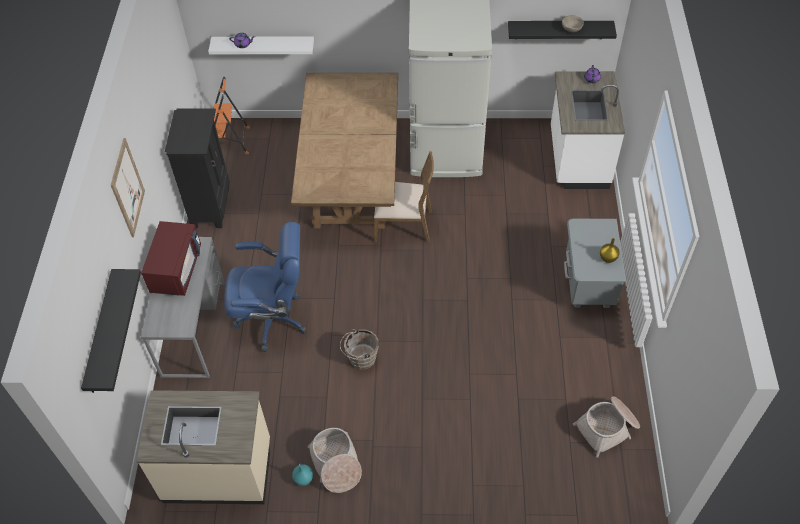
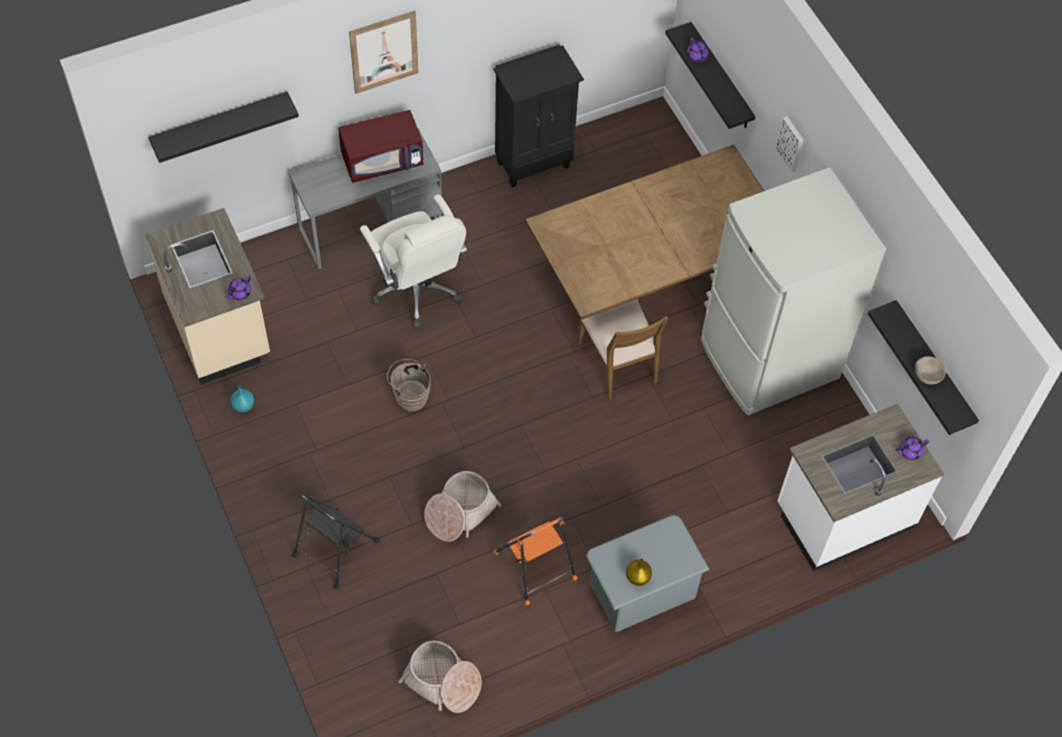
camera: 60 degrees right, 5 degrees up
(228, 141) = (640, 133): orange step ladder -> orange step ladder (536, 567)
(244, 408) = (239, 293): none -> purple teapot
(264, 45) = (721, 77): white shelf -> black shelf
(273, 320) = (417, 292): blue office chair -> white office chair
(336, 464) = (273, 428): basket -> basket (459, 512)
(359, 19) = (791, 143): none -> picture
(466, 460) = (334, 549): none -> black step ladder

